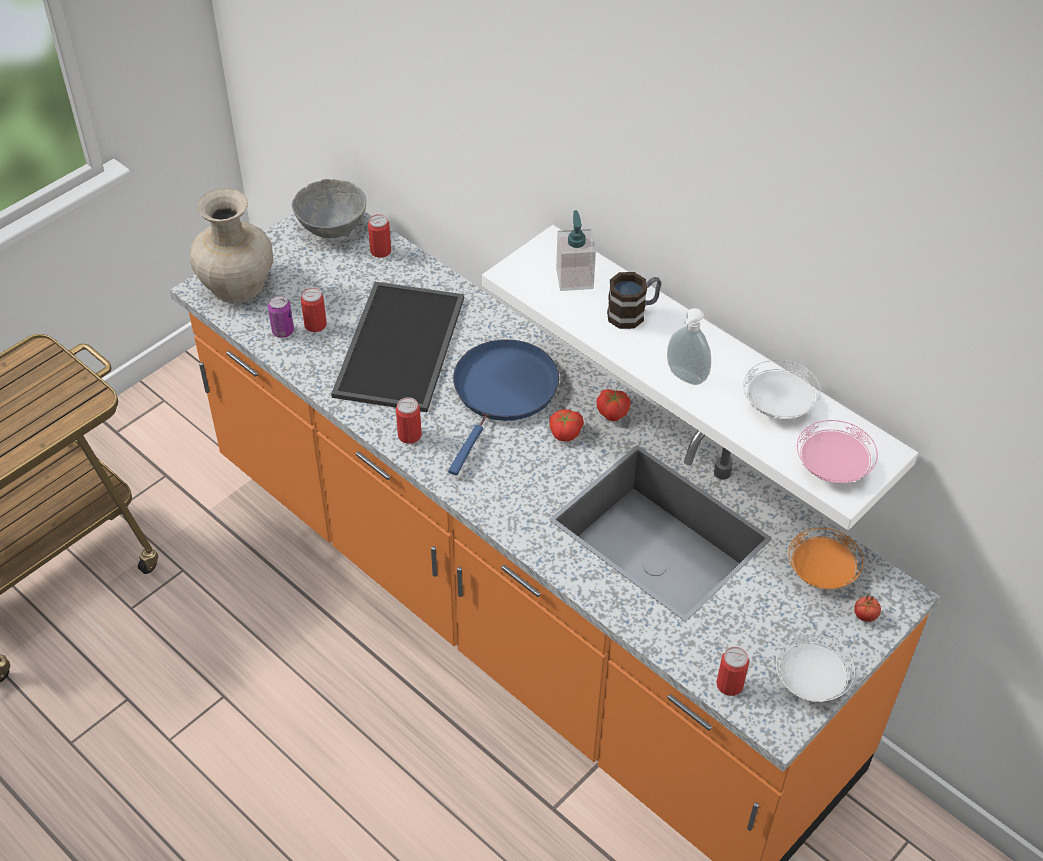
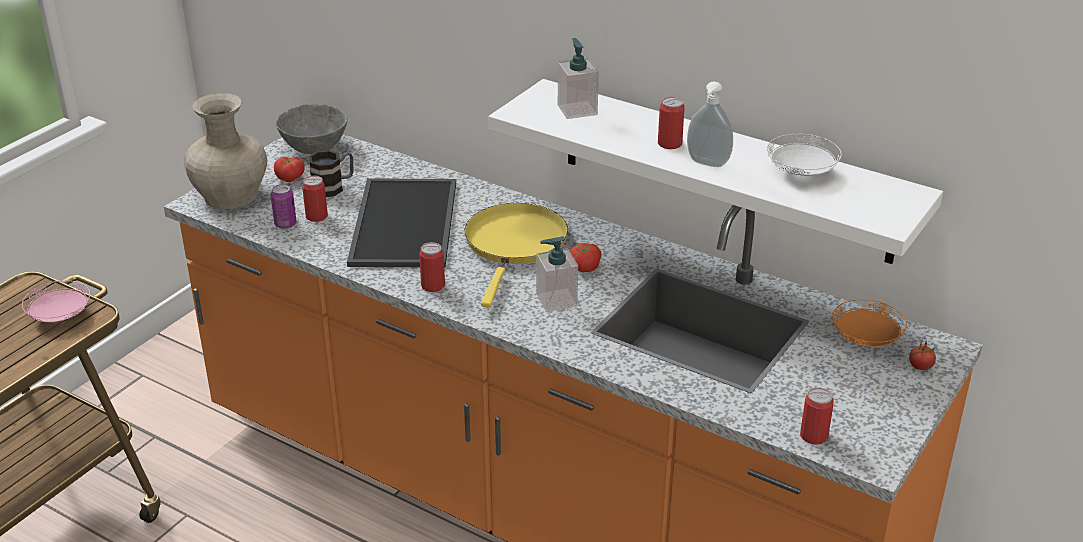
camera: 10 degrees left, 15 degrees down
(380, 251) = (366, 159): can -> can (669, 144)
(503, 392) = (515, 245): blue frying pan -> yellow frying pan
(526, 472) = (556, 300): none -> soap dispenser
(613, 412) = (625, 247): tomato -> tomato (291, 177)
(633, 313) = (641, 127): mug -> mug (333, 187)
(810, 680) = (890, 423): white plate -> none
(833, 466) = (870, 208): pink plate -> pink plate (61, 316)

